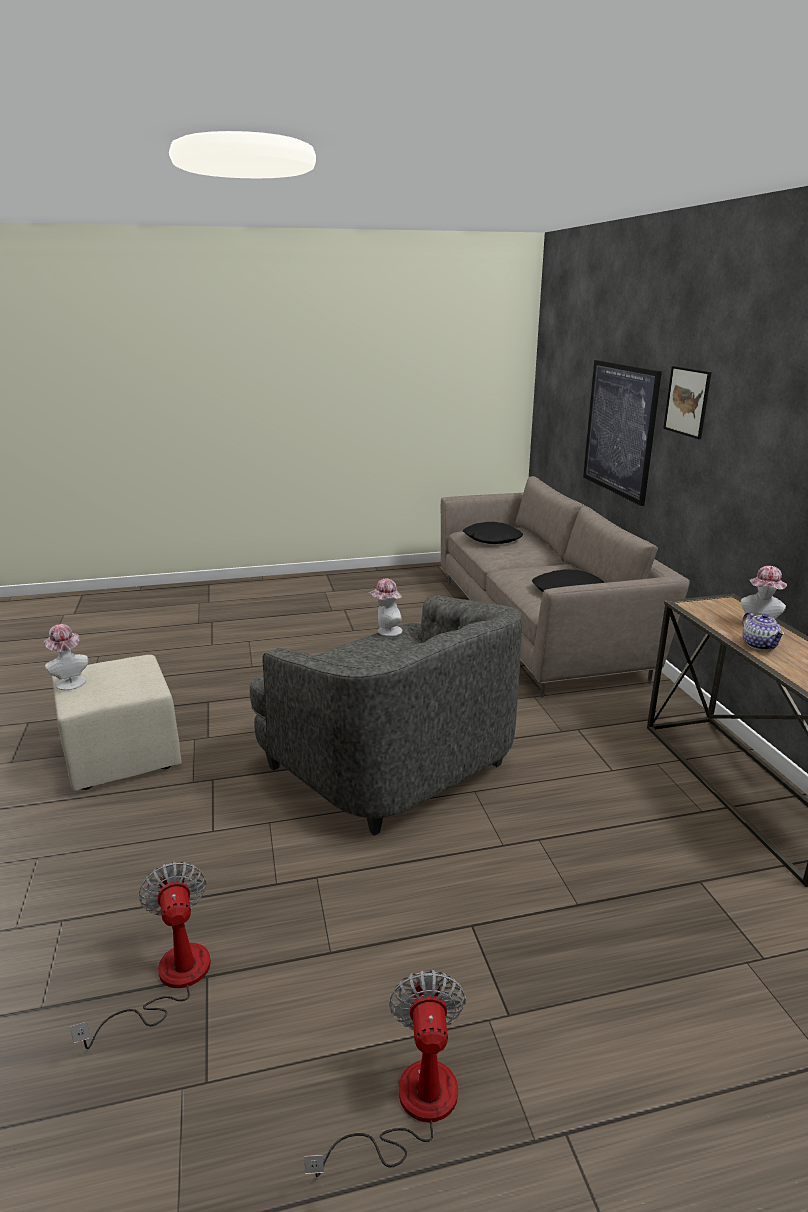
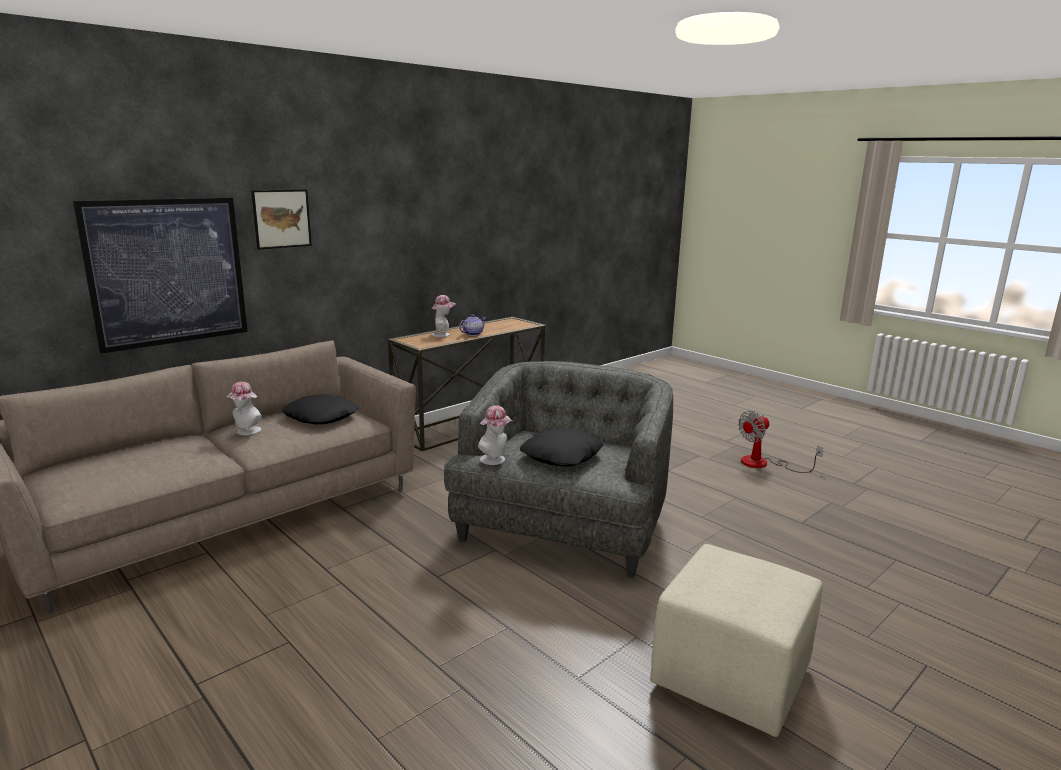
camera: 120 degrees left, 5 degrees down
(70, 681) = (785, 604): hat -> hat (246, 432)
(169, 981) = (821, 531): fan -> none
(492, 539) = (124, 473): black pillow -> black pillow (562, 456)

